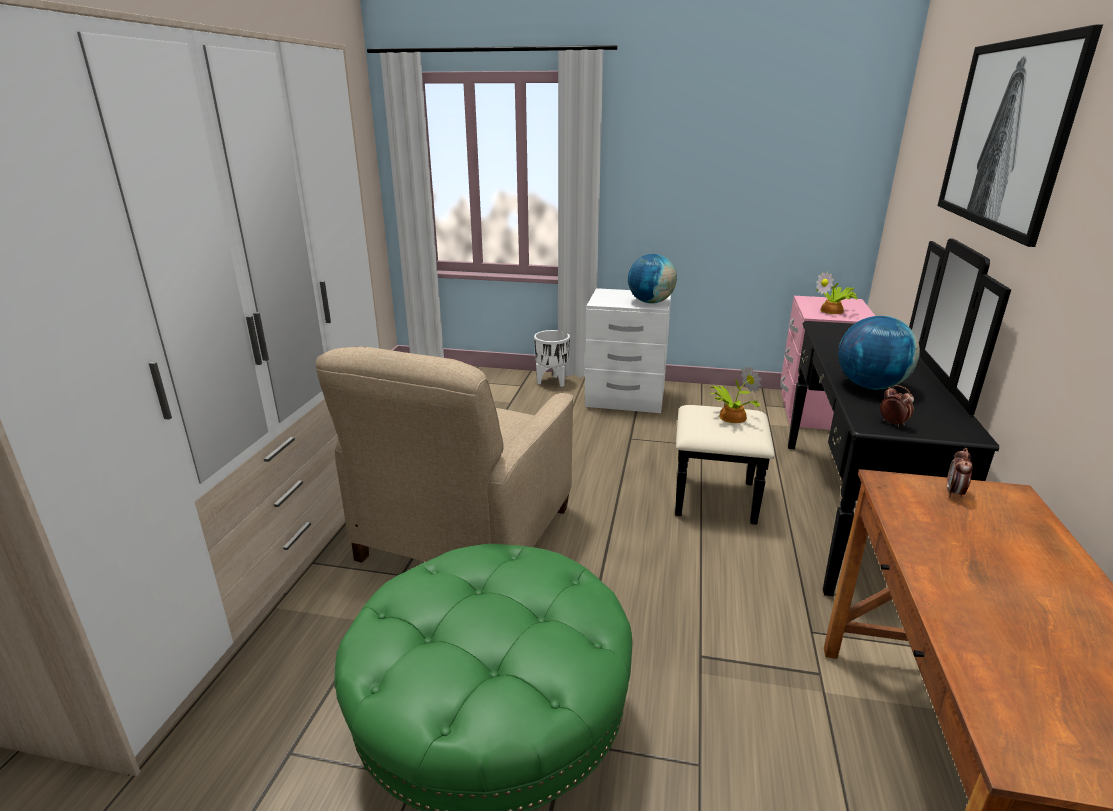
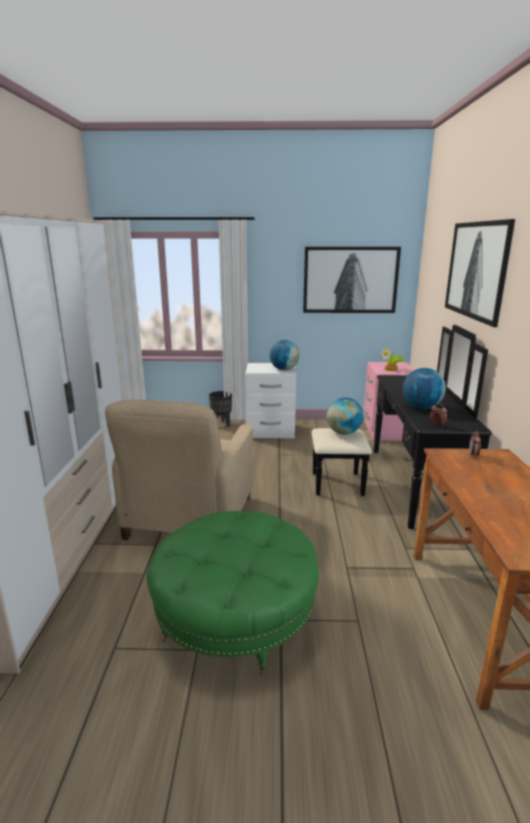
camera: 10 degrees left, 5 degrees down
(552, 382) = (221, 424): white planter -> black planter
(730, 417) = (343, 433): potted plant -> globe
(775, 155) = (350, 280): none -> picture

